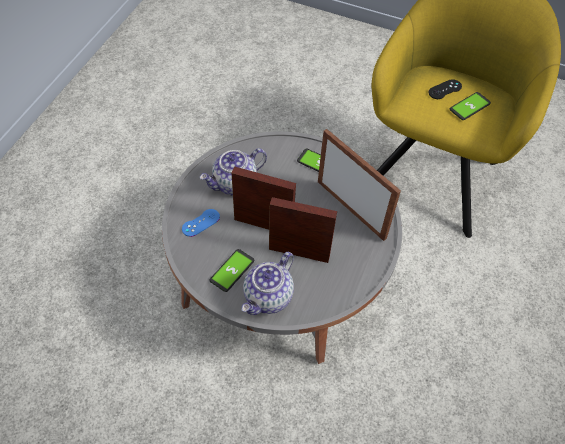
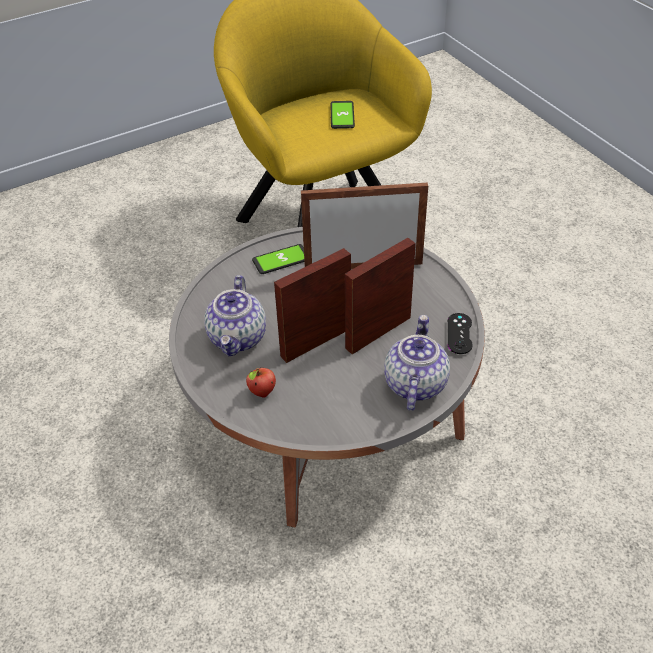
camera: 50 degrees left, 10 degrees down
(201, 223) = (262, 393): blue game controller -> apple
(232, 270) = (352, 398): phone -> none
(268, 297) = (414, 384): teapot -> teapot turned 150 degrees counterclockwise
(445, 89) = (305, 118): black game controller -> black game controller (459, 333)

